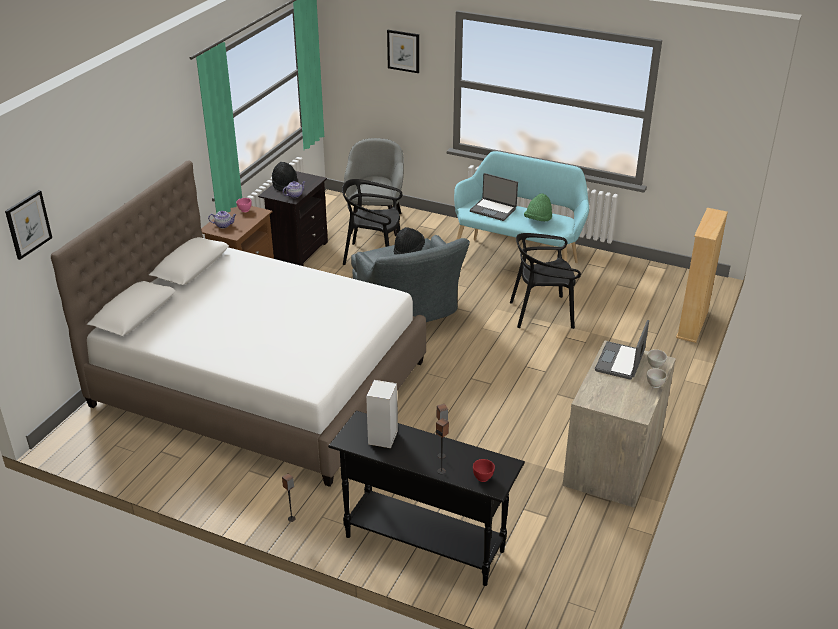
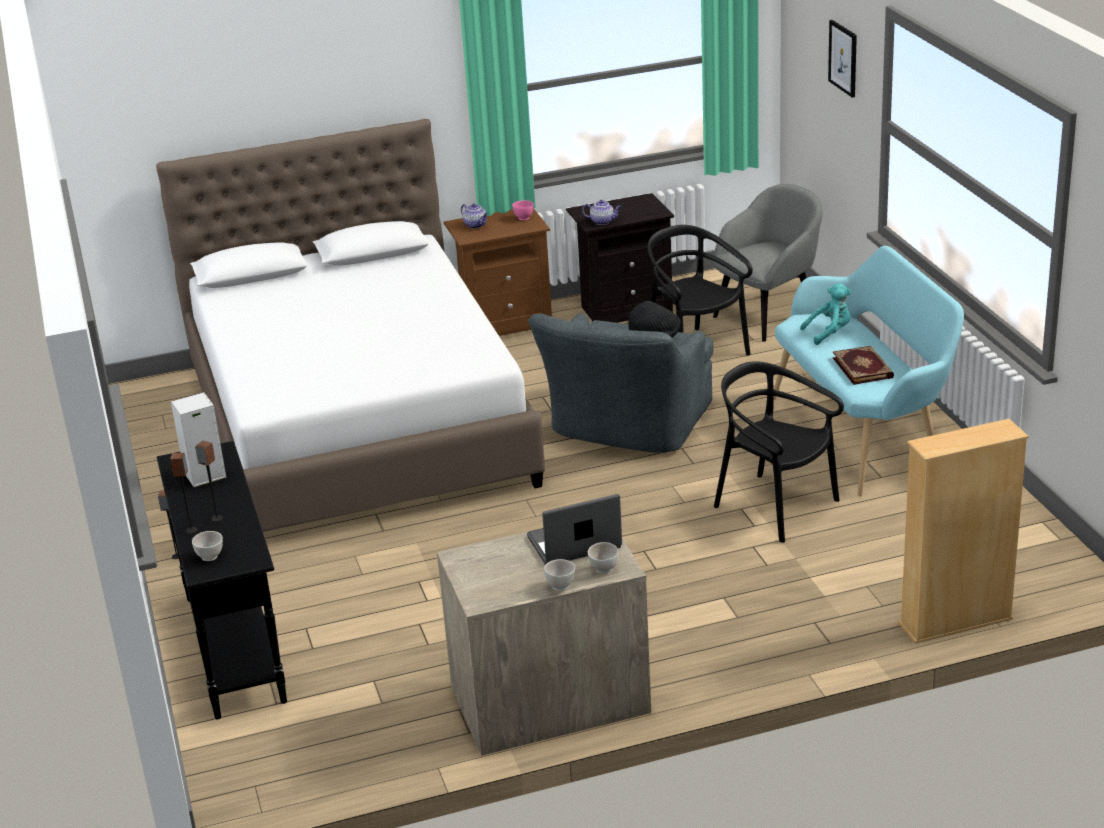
camera: 50 degrees right, 5 degrees down
(28, 224) = (136, 118): picture -> none
(284, 184) = (615, 206): black hat -> none
(483, 478) = (210, 557): red bowl -> white bowl
(493, 210) = (829, 333): laptop -> turquoise plush toy
(538, 220) = (863, 367): green hat -> book

